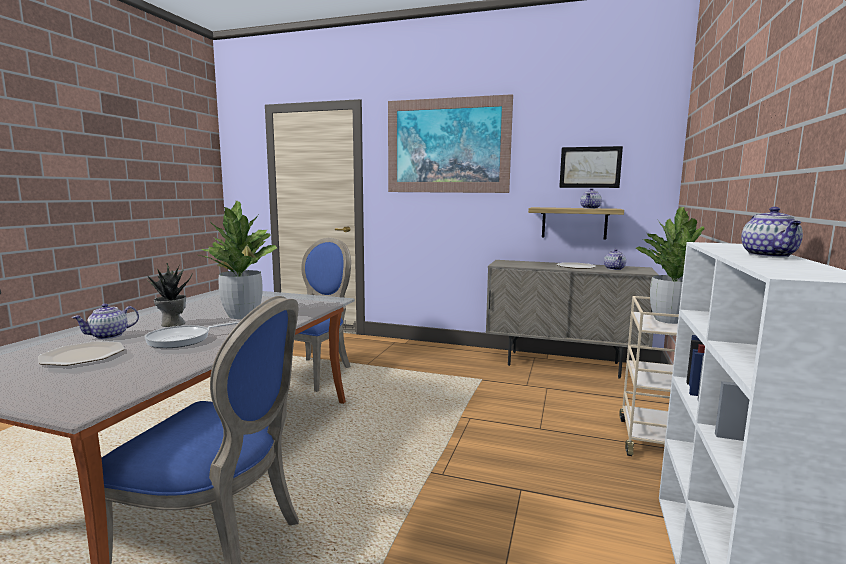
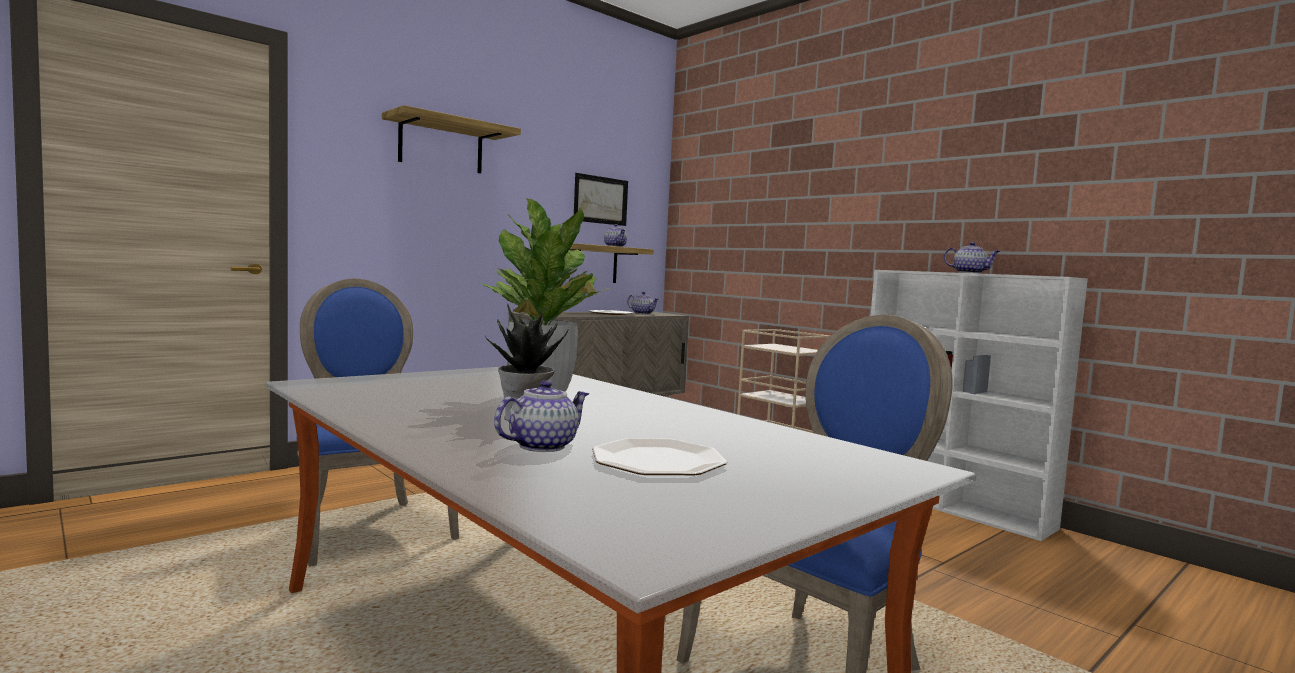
camera: 60 degrees left, 5 degrees down
(108, 336) = (542, 446): teapot -> teapot turned 120 degrees counterclockwise
(183, 340) = (642, 422): frying pan -> none
(447, 146) = (441, 145): picture -> shelf
(669, 320) = (781, 346): potted plant -> none

